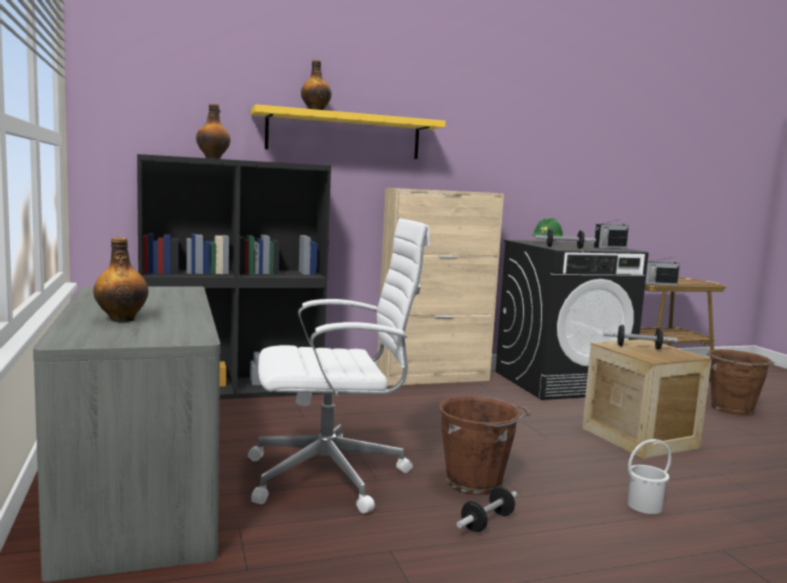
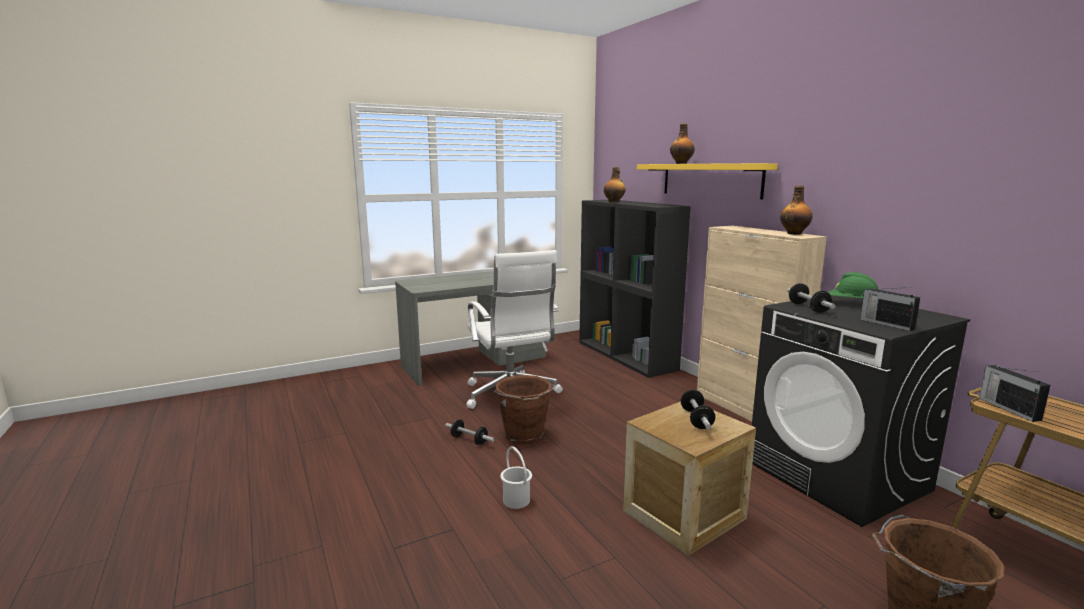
camera: 80 degrees right, 5 degrees up
(122, 319) = (449, 280): bottle -> bottle (794, 233)

